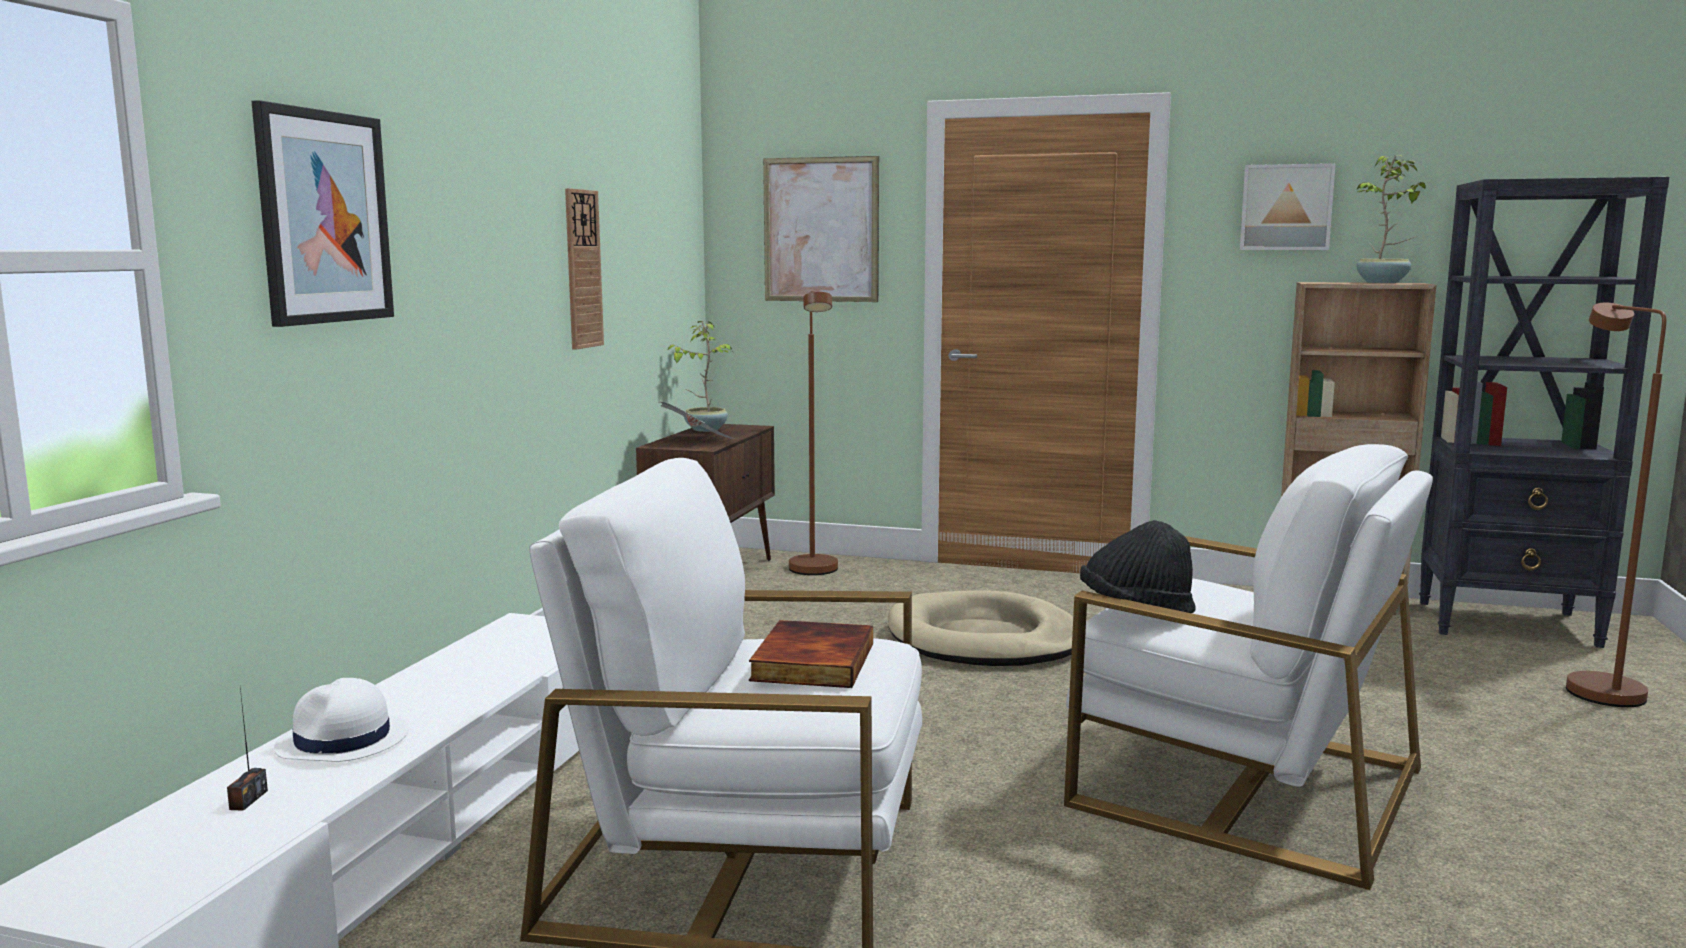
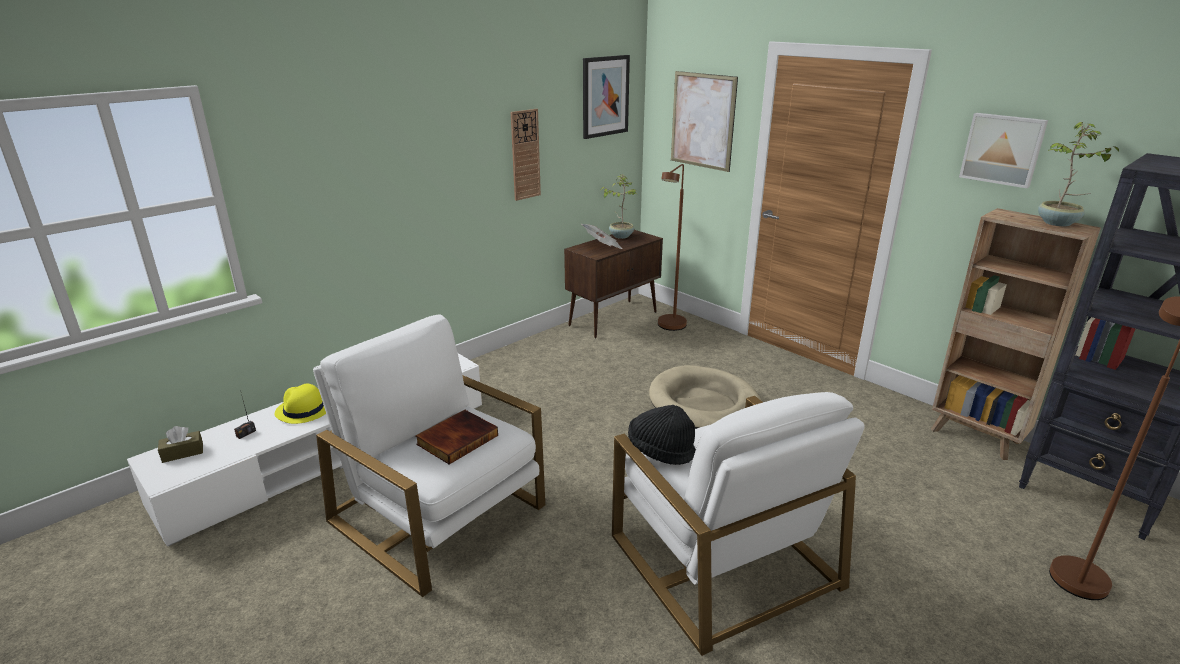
camera: 30 degrees right, 15 degrees up
(115, 864) = (183, 453): none -> brown tissue box
(324, 217) = (325, 161): picture -> picture (605, 96)
(342, 741) = (303, 410): white hat -> yellow hat

